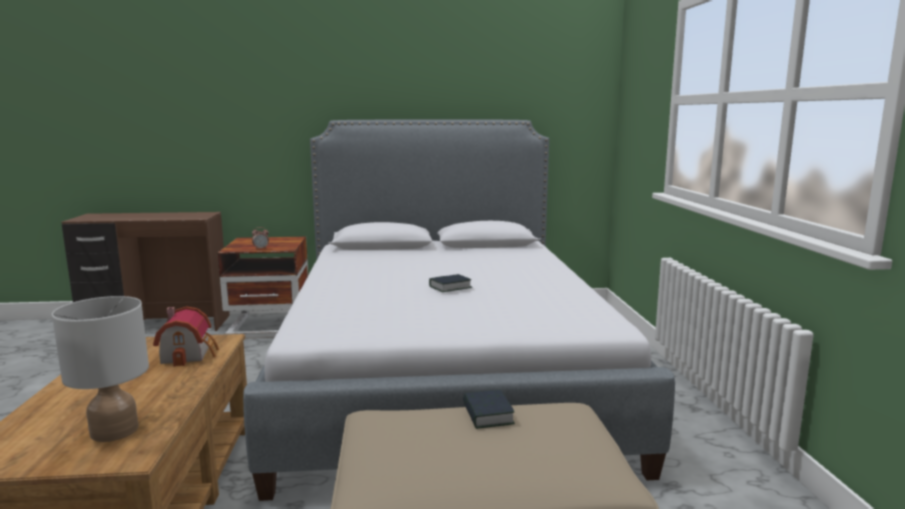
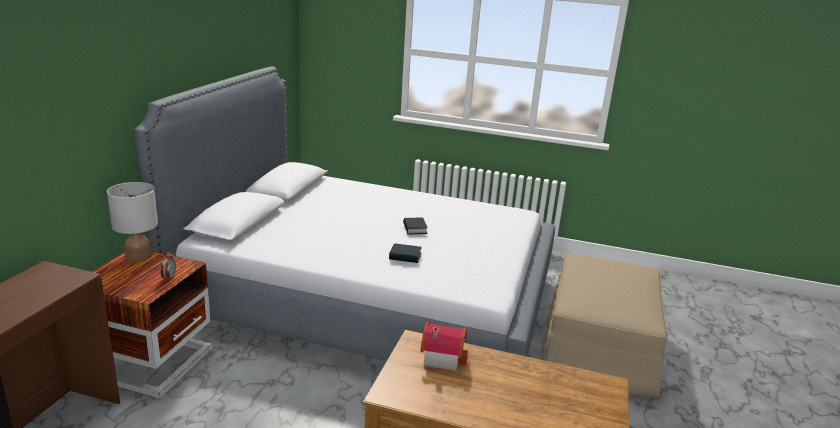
camera: 70 degrees left, 10 degrees up
(115, 431) = (573, 390): grey table lamp -> grey table lamp (139, 256)
(487, 415) = (586, 275): book -> book (405, 256)

